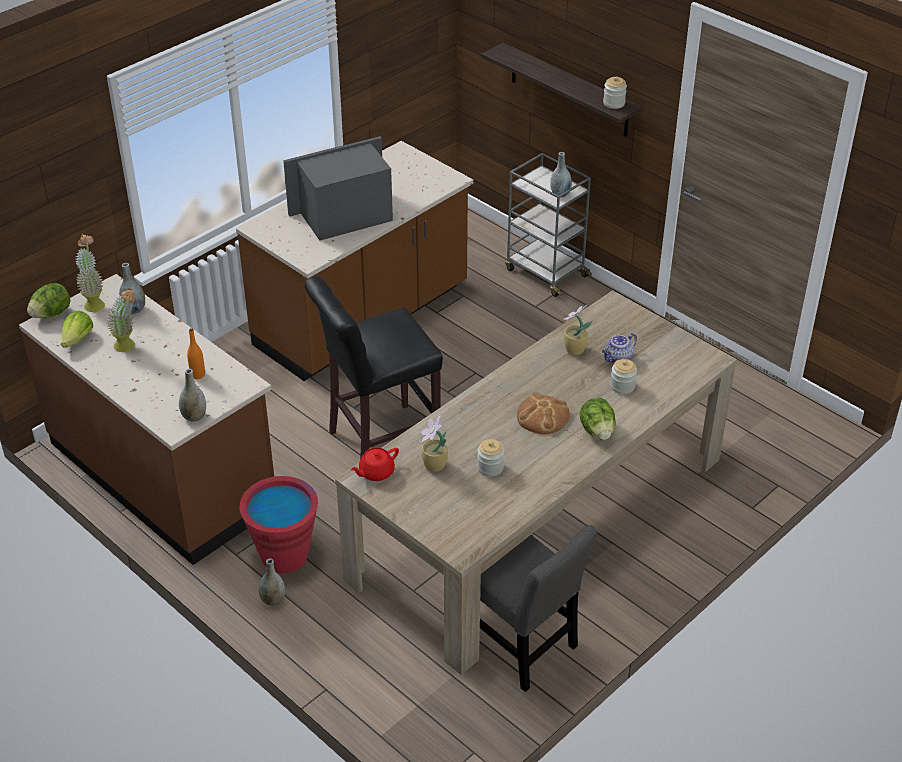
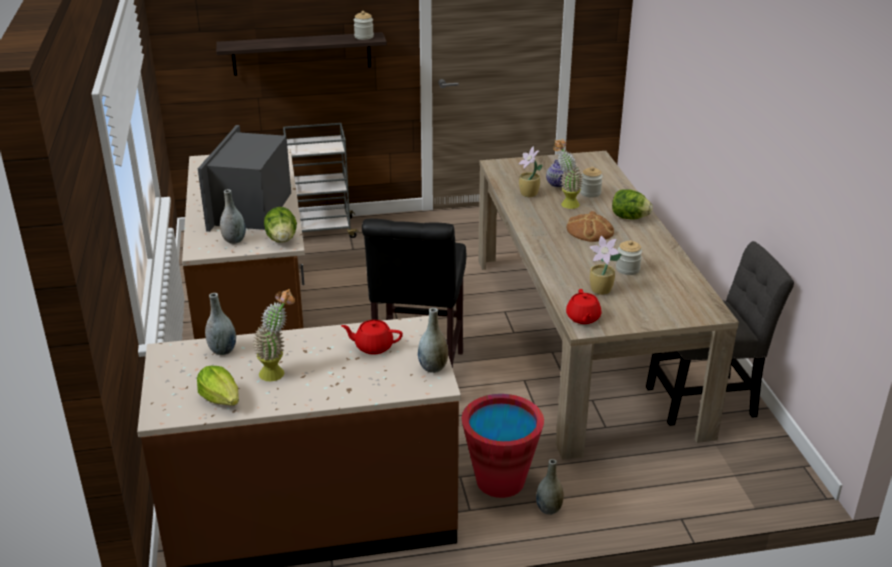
camera: 55 degrees left, 10 degrees down
(51, 314) = (153, 403): lettuce -> lettuce (282, 239)
(94, 302) = (175, 370): potted plant -> potted plant (565, 203)
(198, 374) = (373, 346): orange bottle -> red teapot
(560, 194) = (330, 145): grey vase -> grey vase (234, 240)

